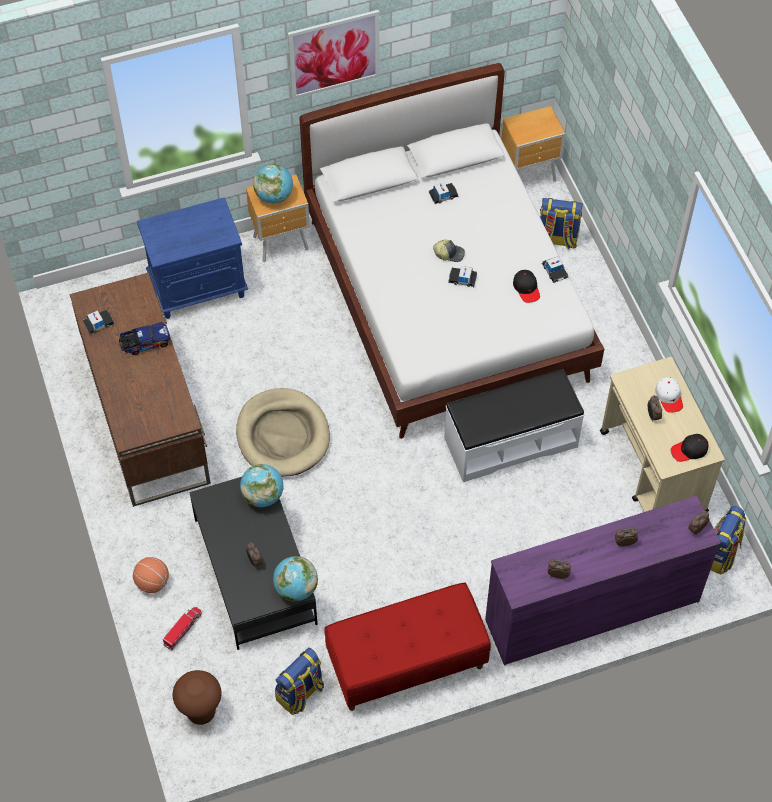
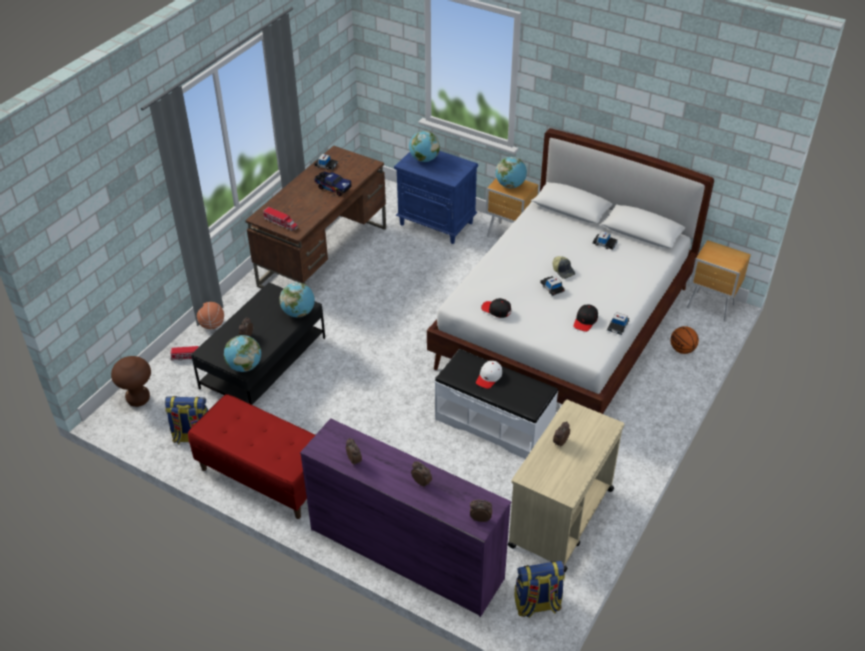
camera: 50 degrees right, 15 degrees down
(157, 424) = (281, 223): none -> toy truck
(170, 235) = (424, 159): none -> globe
(283, 435) = (375, 316): beige dog bed -> none
(334, 54) = (585, 86): picture -> none
(557, 239) = (682, 349): backpack -> basketball
(669, 397) = (588, 442): white cap -> white cap (489, 377)
(689, 450) = (555, 481): black cap -> black cap (496, 310)

